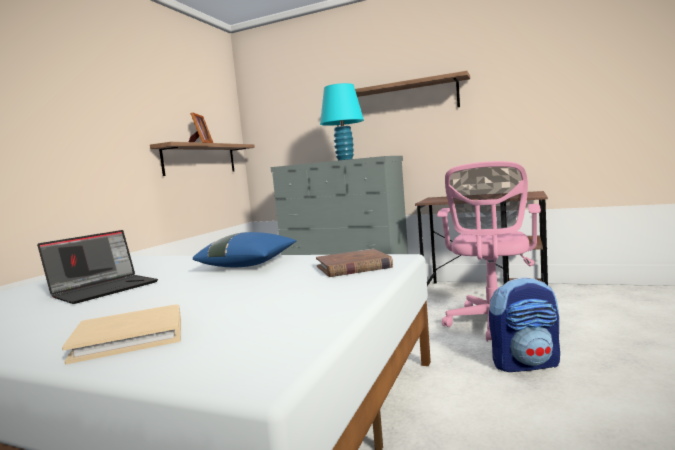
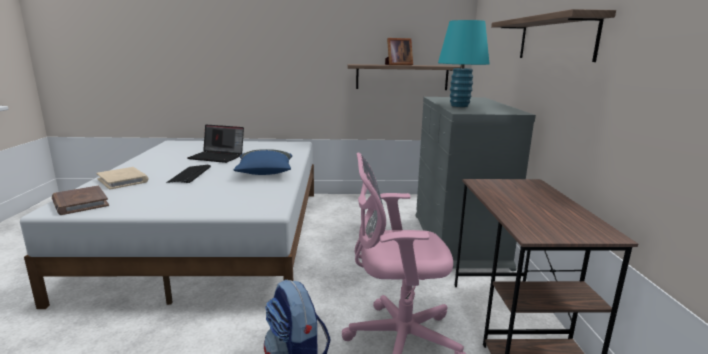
camera: 65 degrees right, 10 degrees up
(187, 295) = (190, 175): none -> keyboard
(353, 267) = (242, 201): brown book -> brown book (80, 203)

